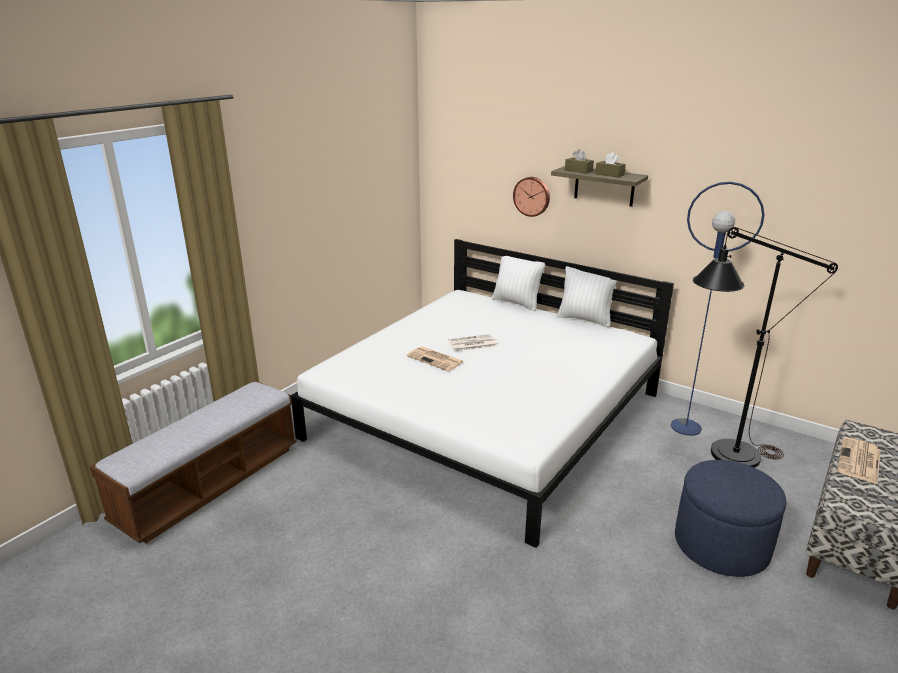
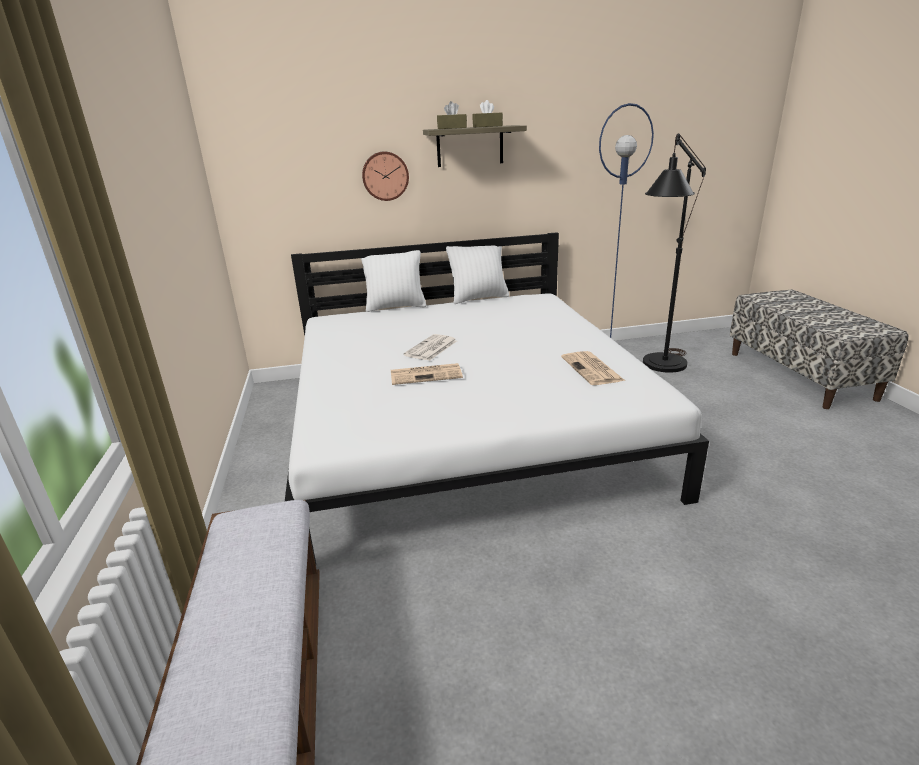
camera: 45 degrees left, 0 degrees up
(721, 545) = (767, 420): blue ottoman -> none
(859, 461) = (795, 311): newspaper -> newspaper (592, 369)

